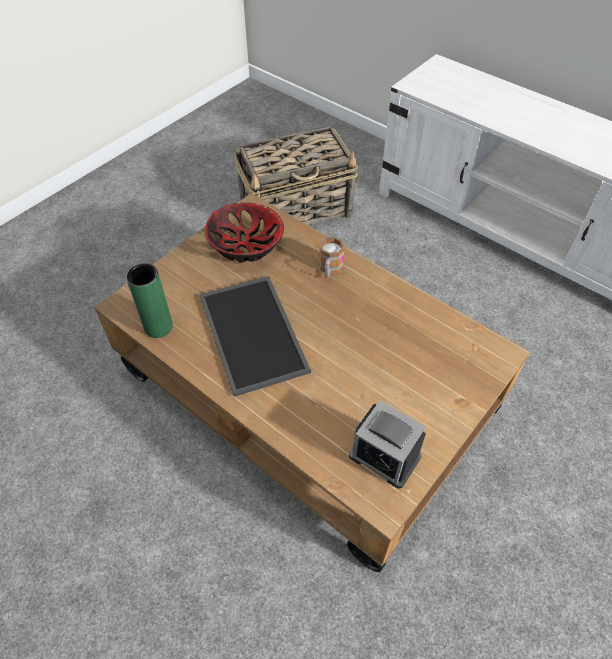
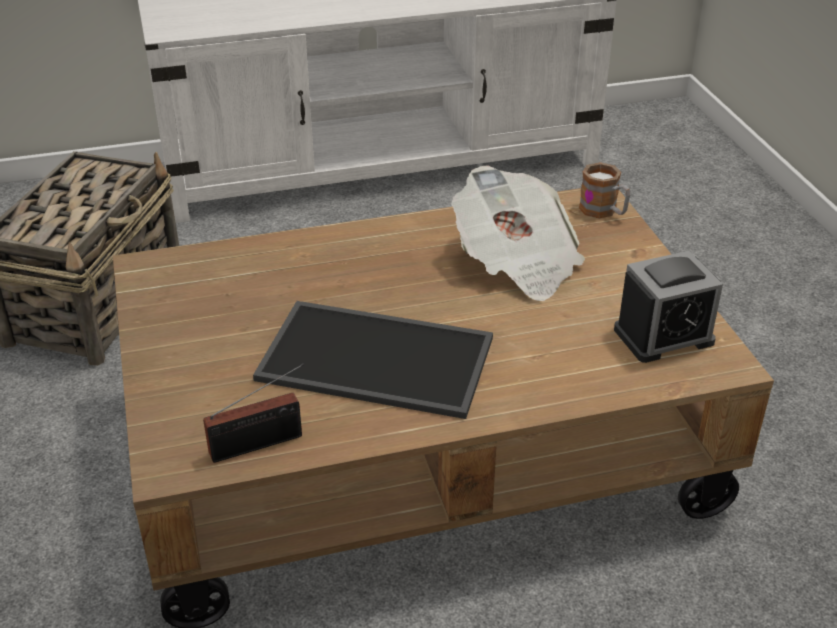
camera: 55 degrees left, 15 degrees down
(158, 327) = (261, 444): green vase -> radio
(246, 245) = (210, 300): bowl -> none
(329, 269) = (343, 253): mug -> mug (604, 211)
(392, 347) = (516, 262): none -> newspaper

